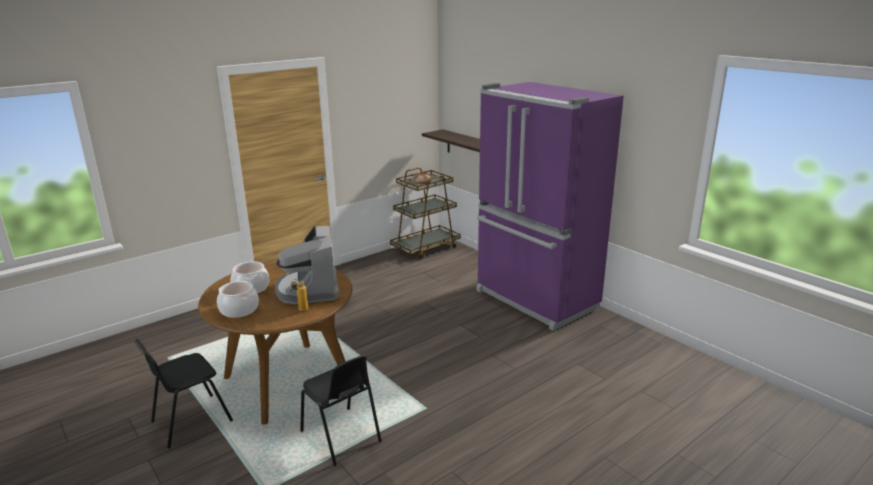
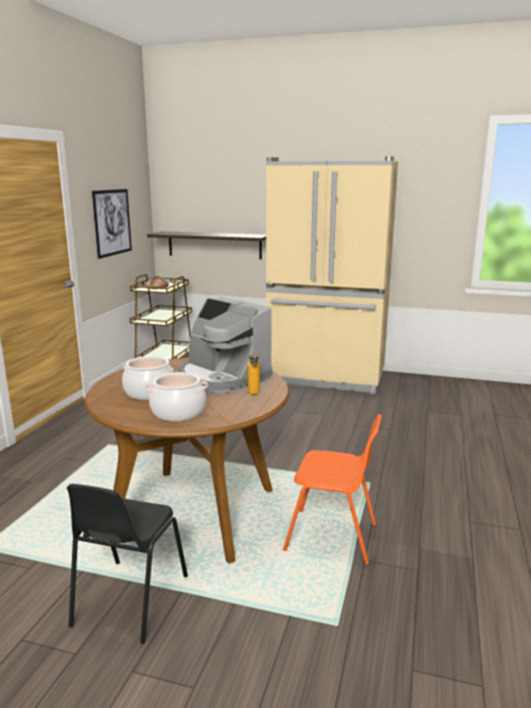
camera: 35 degrees left, 5 degrees down
(341, 437) = (332, 537): black chair -> orange chair
(380, 124) = (112, 222): none -> picture
(535, 300) = (326, 378): purple fridge -> beige fridge

